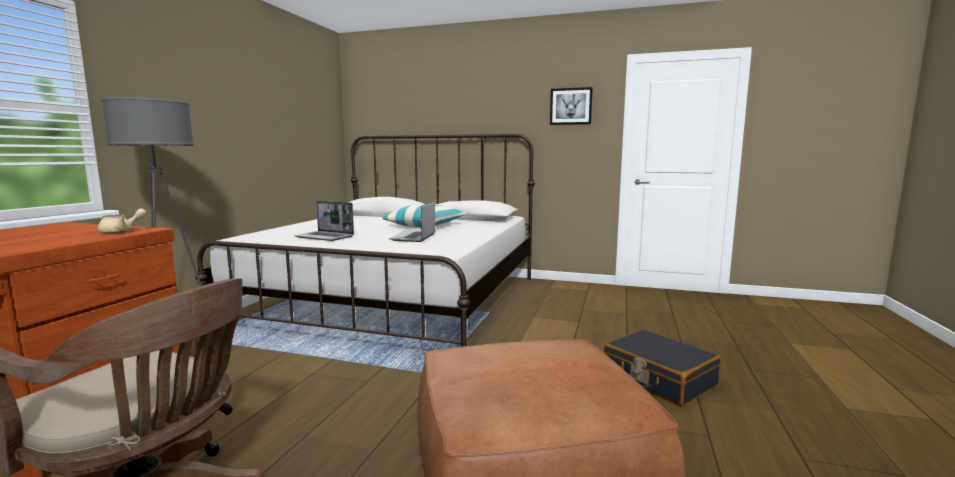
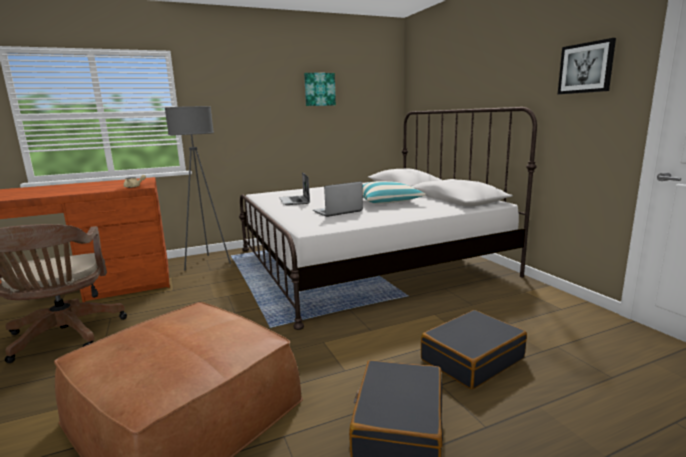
camera: 50 degrees right, 5 degrees up
(272, 99) = (319, 89): none -> picture
(609, 331) = (471, 359): none -> black suitcase

